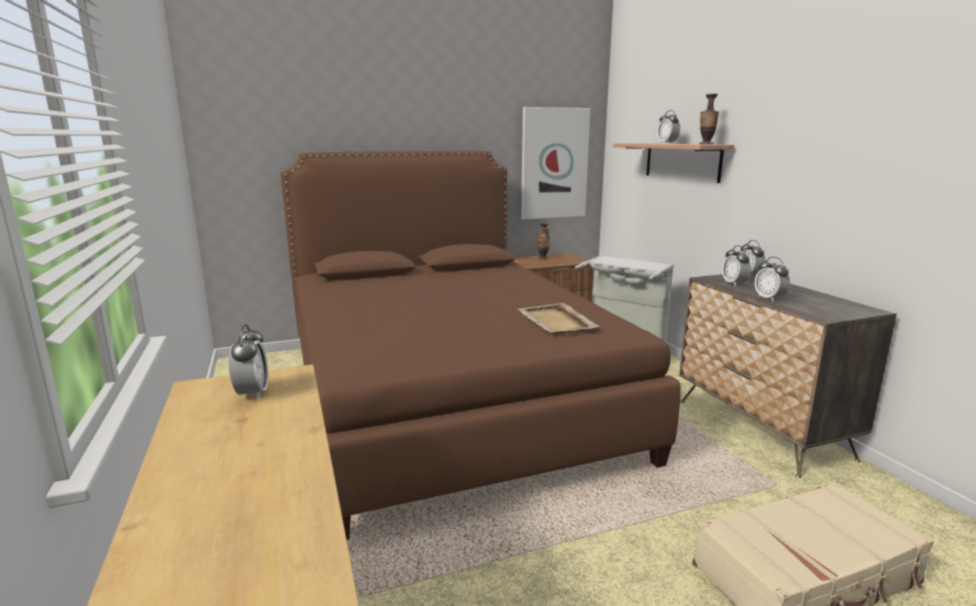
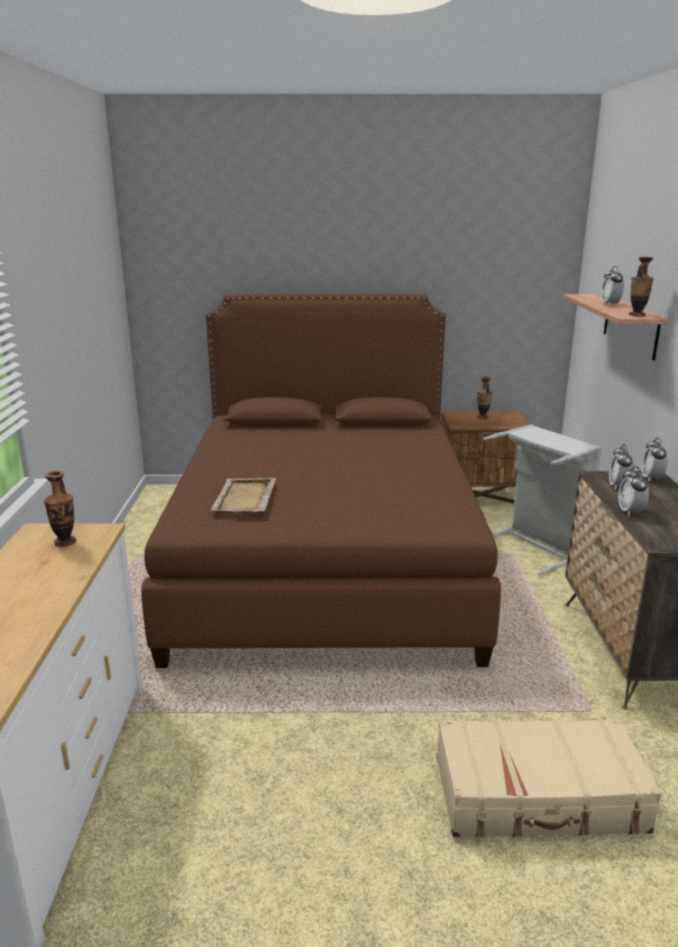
camera: 20 degrees right, 5 degrees up
(252, 393) = (65, 542): alarm clock -> vase
(554, 163) = (509, 308): picture -> none
(556, 321) = (402, 503): beige tray -> beige tray (244, 498)

